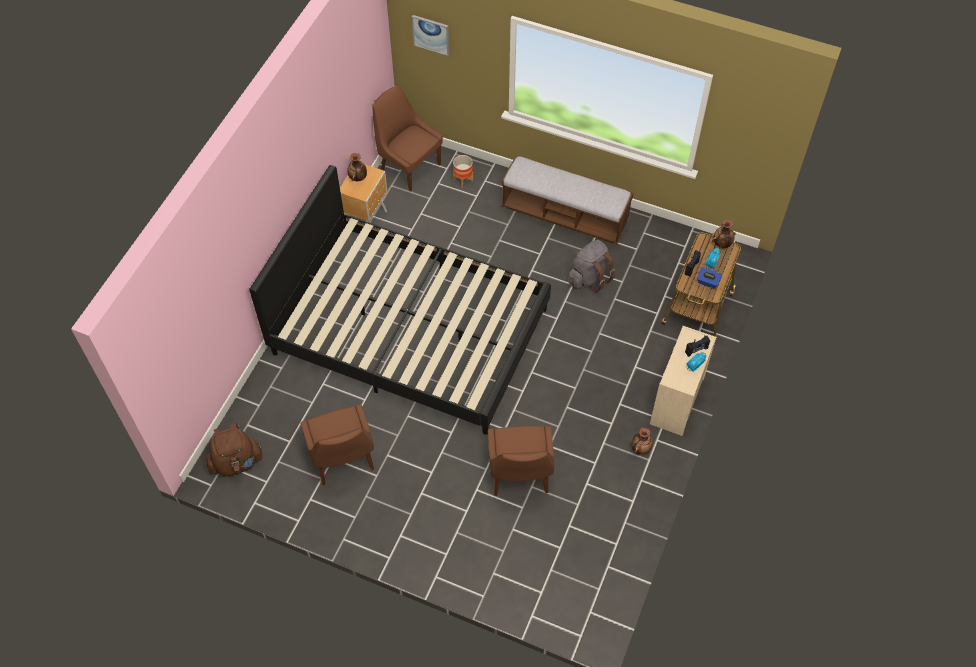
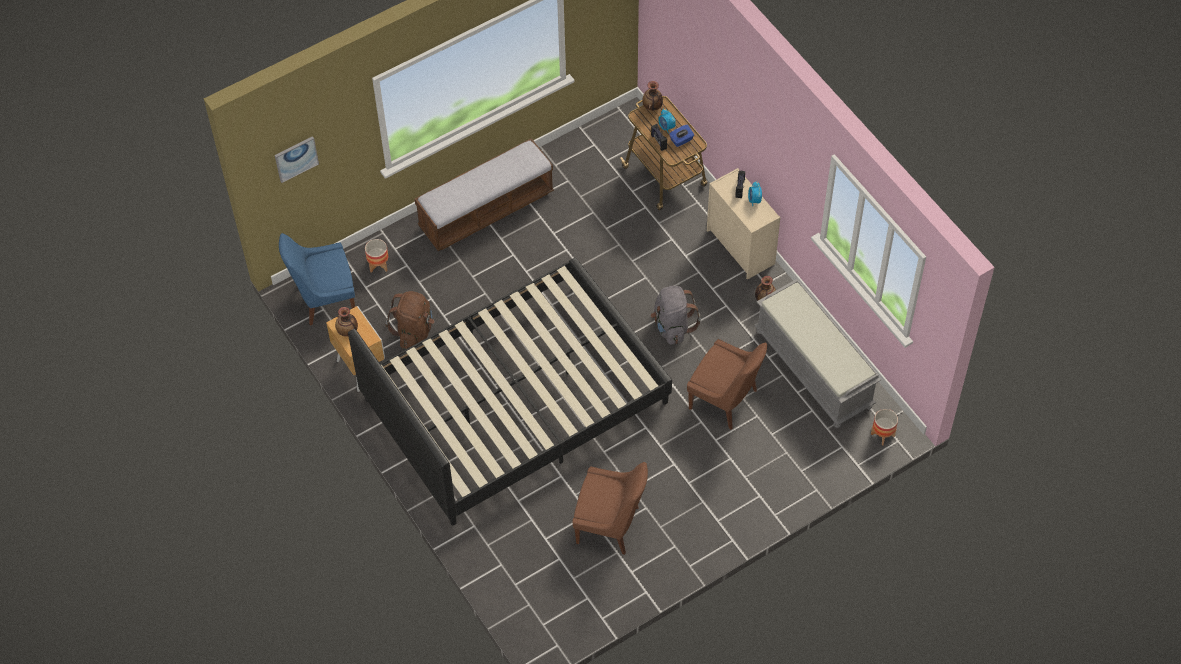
camera: 55 degrees left, 0 degrees up
(236, 462) = (549, 612): brown backpack -> brown backpack (414, 331)
(409, 166) = (324, 299): brown chair -> blue chair
(578, 619) = (882, 435): none -> planter
(589, 277) = (569, 233): grey backpack -> grey backpack (672, 326)
(602, 526) = (815, 369): none -> grey bench

